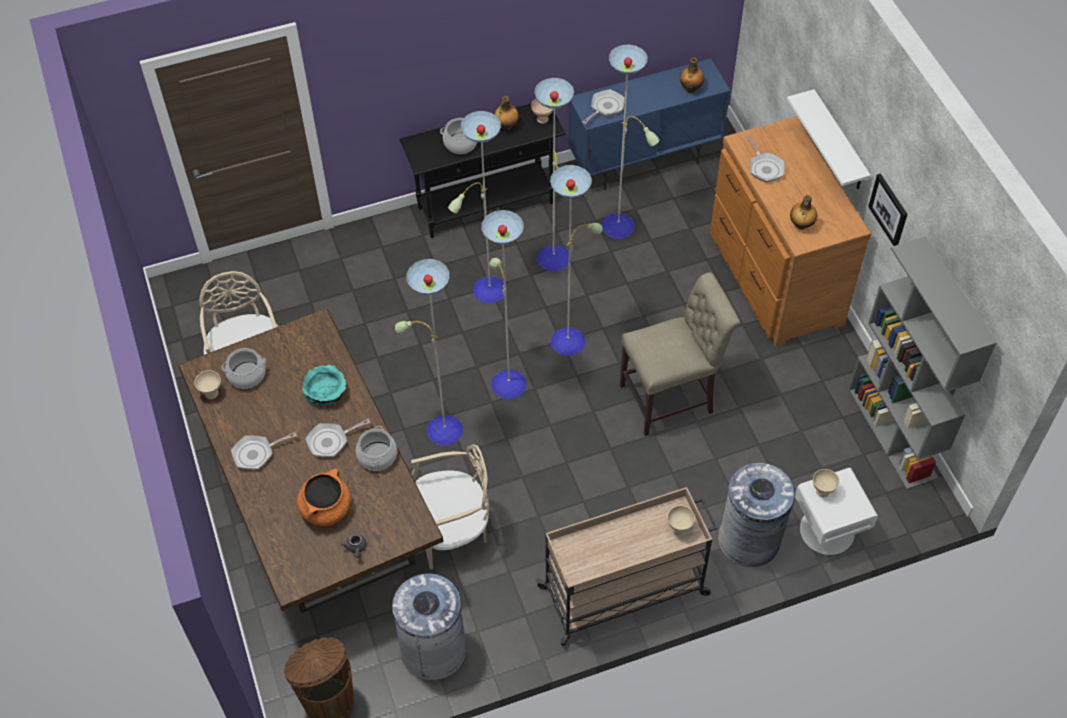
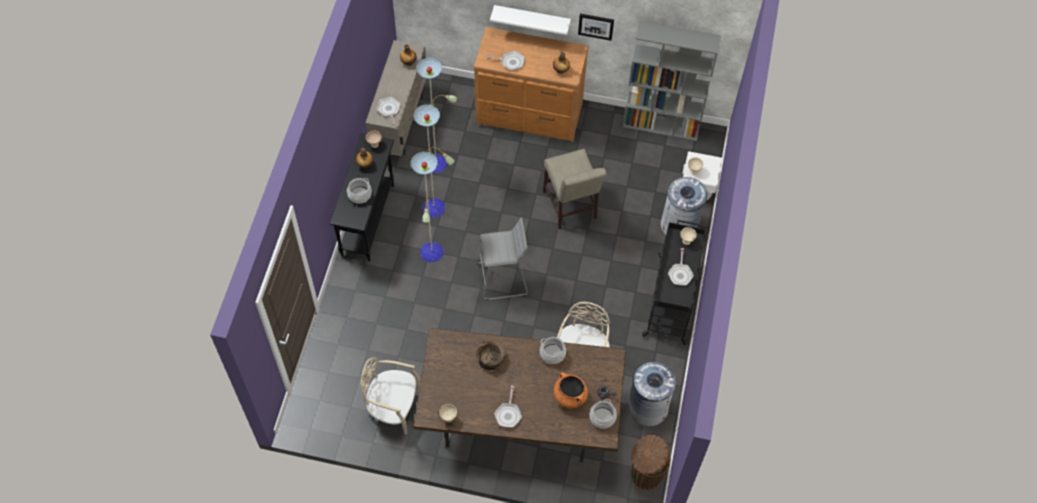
camera: 60 degrees left, 5 degrees up
(247, 375) = (448, 393): cooking pot -> cooking pot (602, 417)
(326, 392) = (491, 357): turquoise bowl -> brown bowl
(331, 441) = (526, 372): frying pan -> frying pan (680, 274)
(507, 382) = (503, 279): floor lamp -> grey stool
(625, 590) = (671, 297): beige cart -> black cart
(644, 162) = (400, 123): blue cabinet -> beige cabinet
(671, 398) = (570, 207): beige chair -> beige chair turned 150 degrees clockwise

